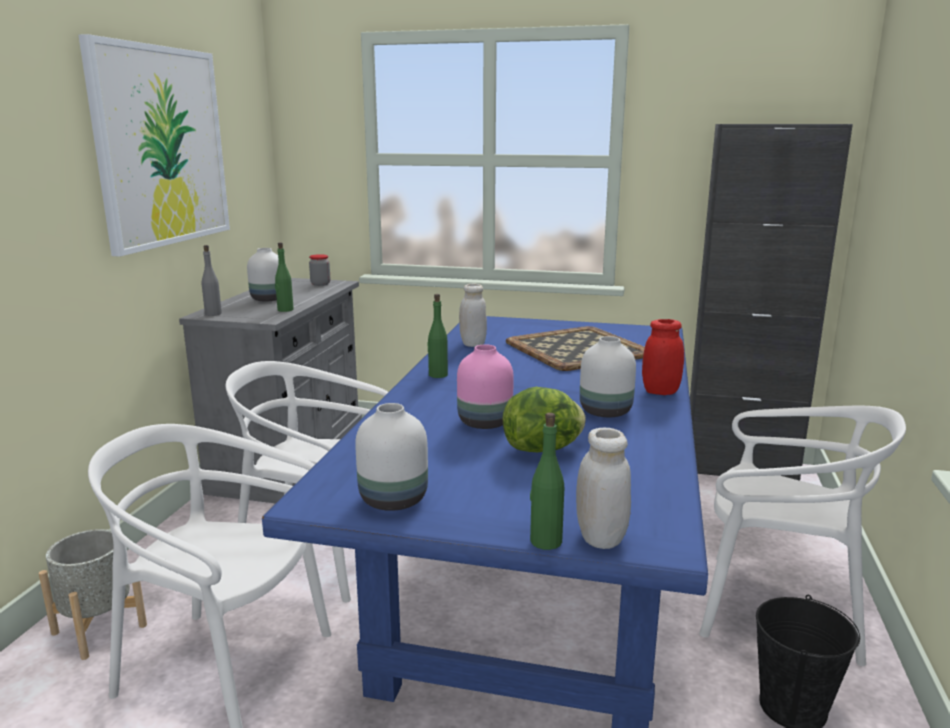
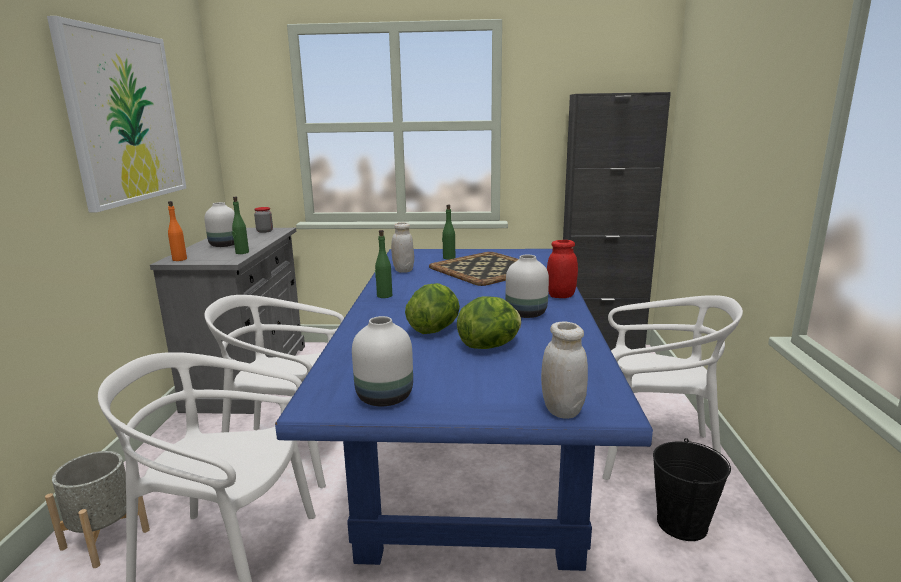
camera: 10 degrees left, 0 degrees up
(213, 314) = (179, 259): grey bottle -> orange bottle
(483, 423) = (435, 329): pink vase -> lettuce
(545, 541) = (520, 417): green bottle -> green bottle (449, 258)

